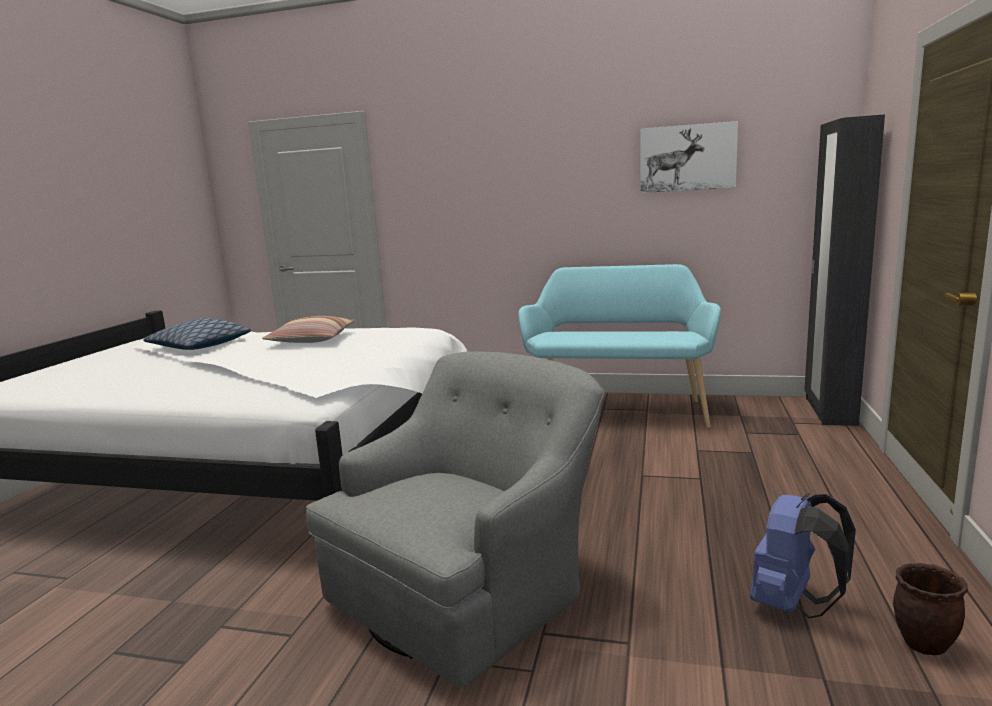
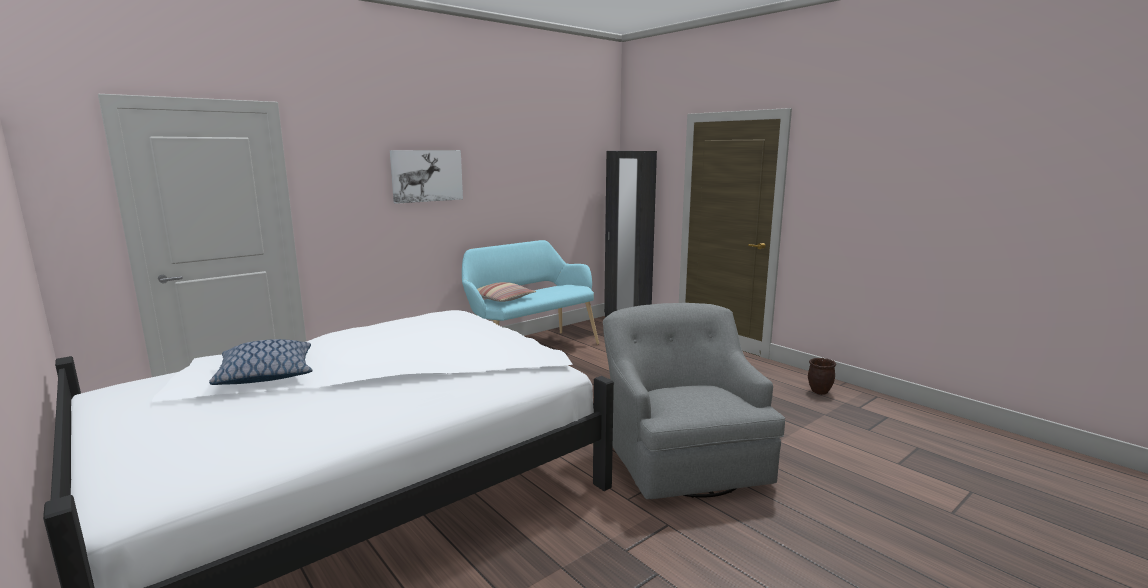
camera: 55 degrees left, 0 degrees up
(312, 340) = (388, 339): pillow -> pillow (502, 299)
(687, 158) = (542, 166): picture -> picture (426, 175)
(793, 604) = (775, 398): blue backpack -> none

